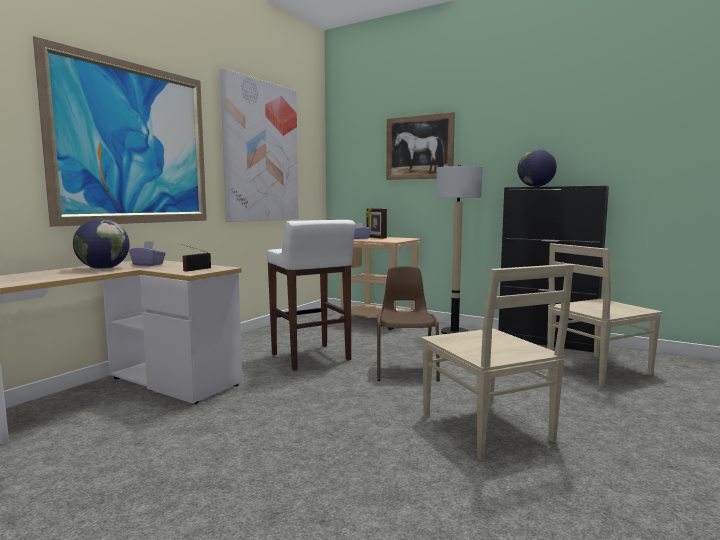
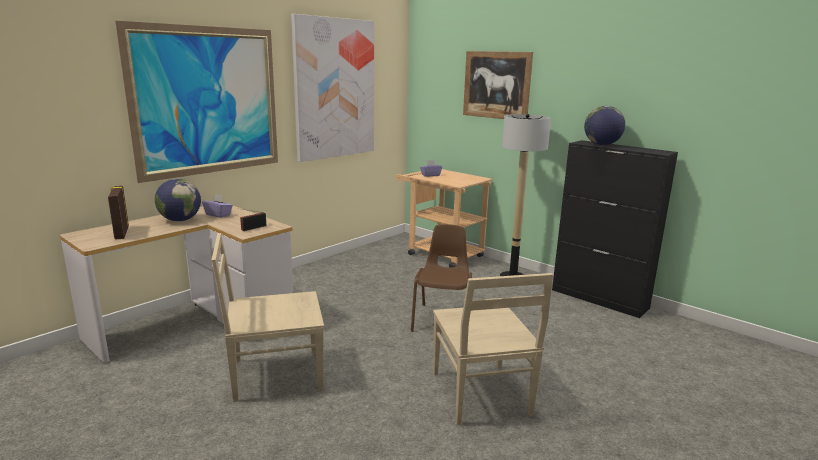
camera: 10 degrees right, 10 degrees up
(311, 358) = (363, 297): white stool -> none
(375, 238) = (447, 175): picture frame -> picture frame (121, 233)
(596, 369) = (626, 340): beige chair -> beige chair (274, 375)

